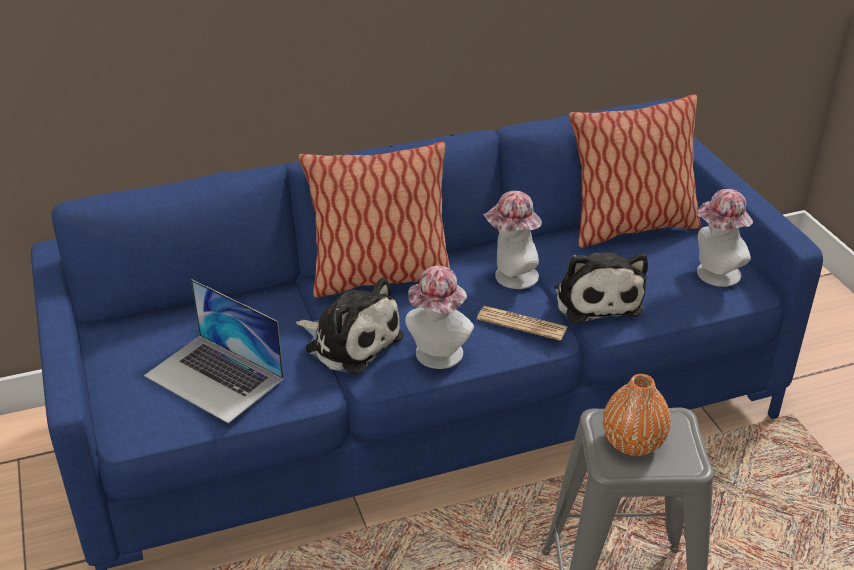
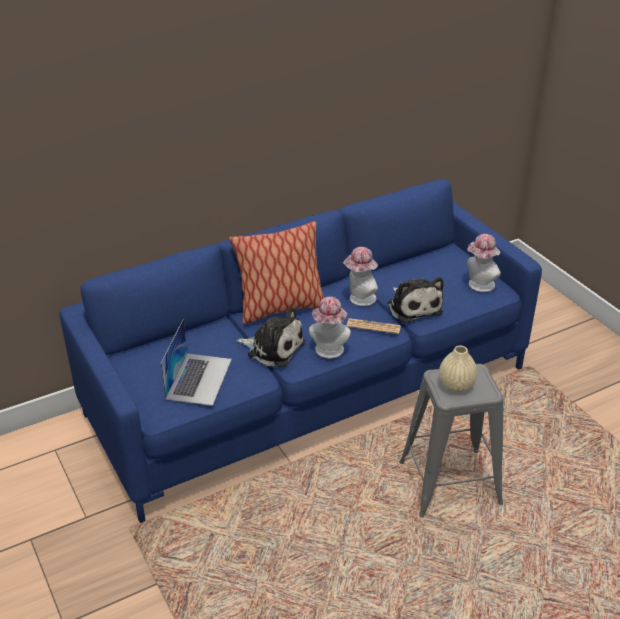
camera: 10 degrees left, 0 degrees up
(214, 377) = (199, 378): laptop -> laptop turned 105 degrees counterclockwise
(630, 228) = (424, 261): pillow -> none
(632, 443) = (456, 386): orange vase -> beige vase

